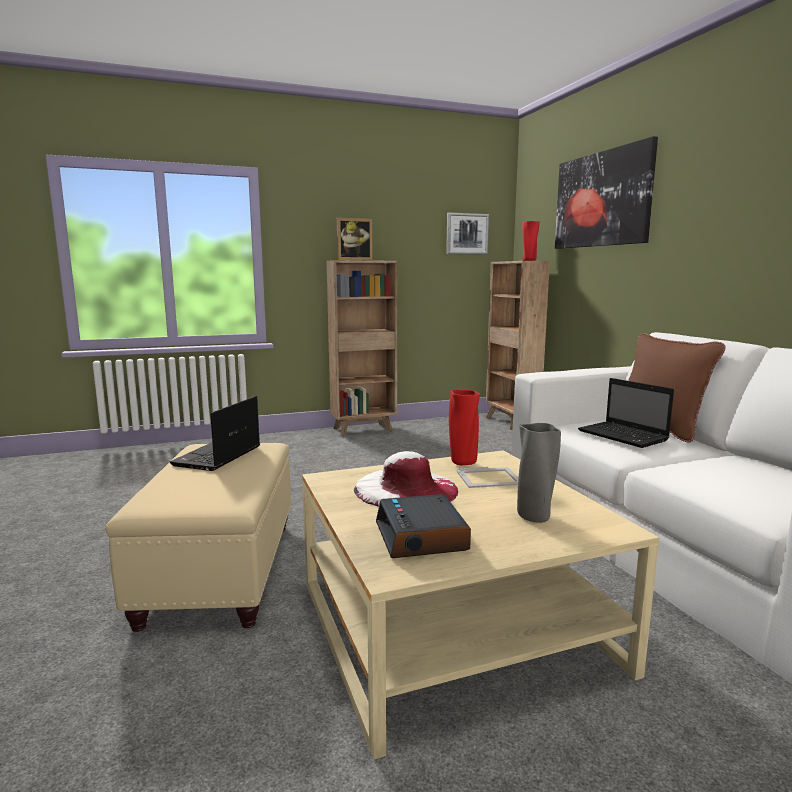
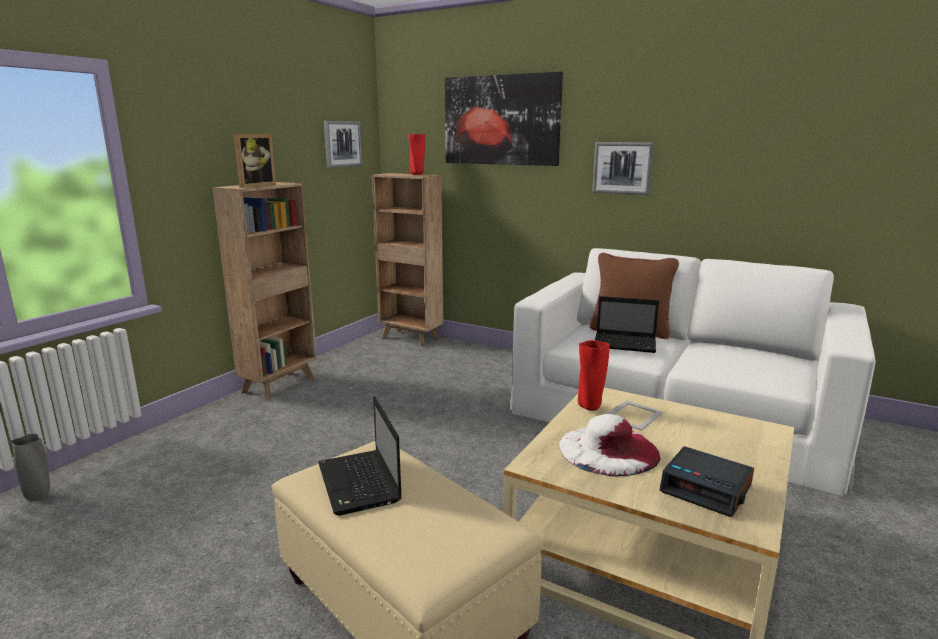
camera: 40 degrees left, 5 degrees up
(535, 517) = (722, 440): grey vase -> grey vase (39, 496)
(710, 239) = (622, 168): none -> picture

